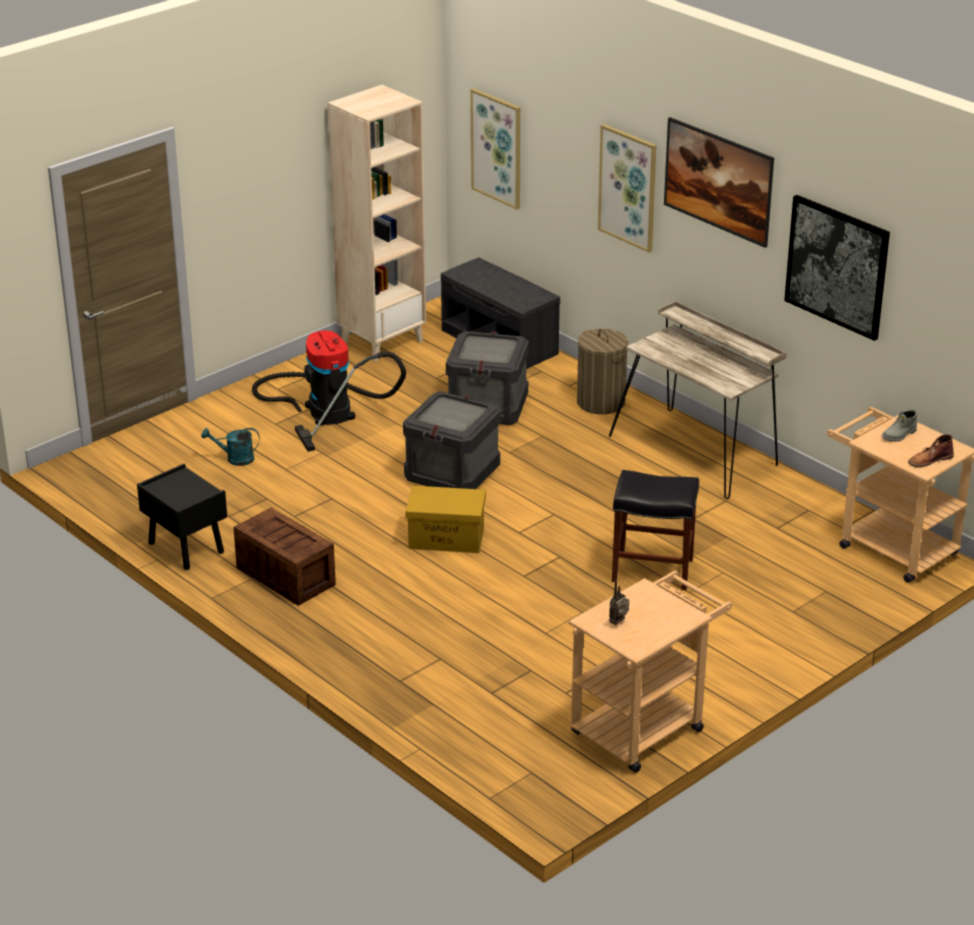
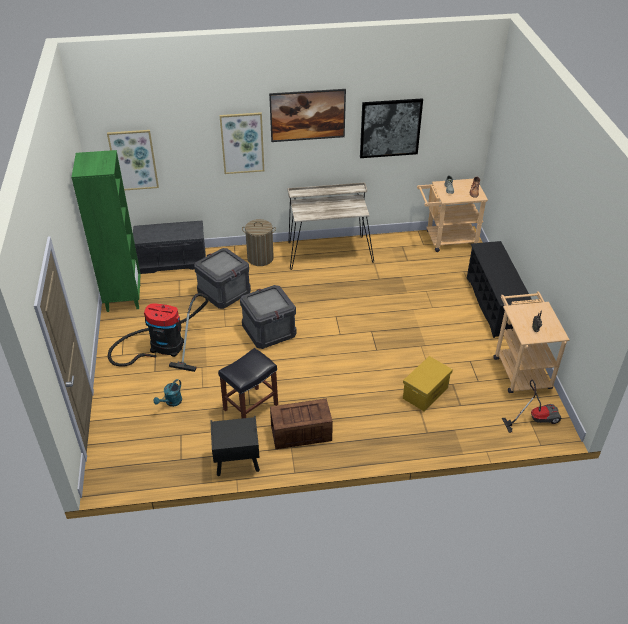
camera: 55 degrees left, 10 degrees up
(382, 341) = (123, 297): beige bookcase -> green bookcase
(445, 538) = (322, 360): yellow storage box -> yellow storage box (425, 393)
(544, 775) = (535, 418): none -> vacuum cleaner
(653, 570) = (407, 309): black stool -> black stool (251, 406)
(776, 650) = (493, 305): none -> black shoe rack

